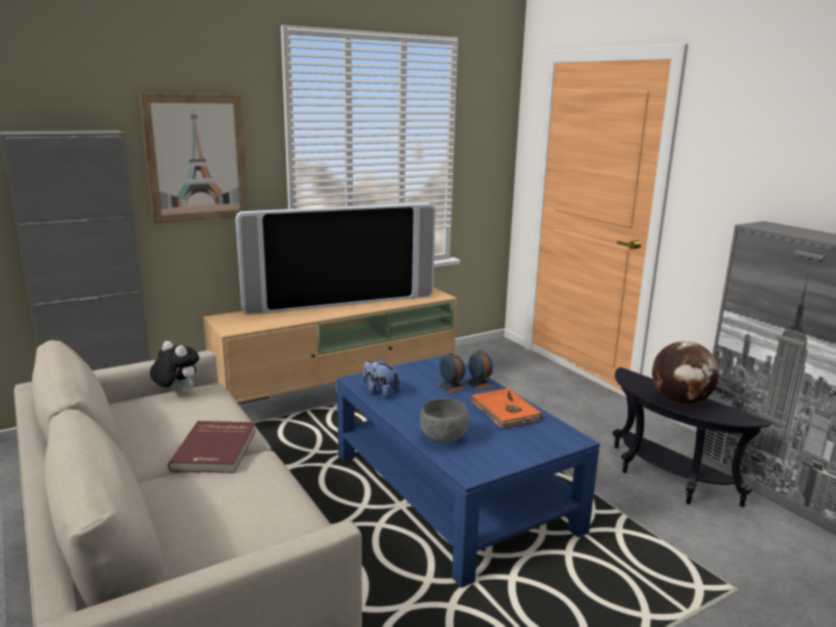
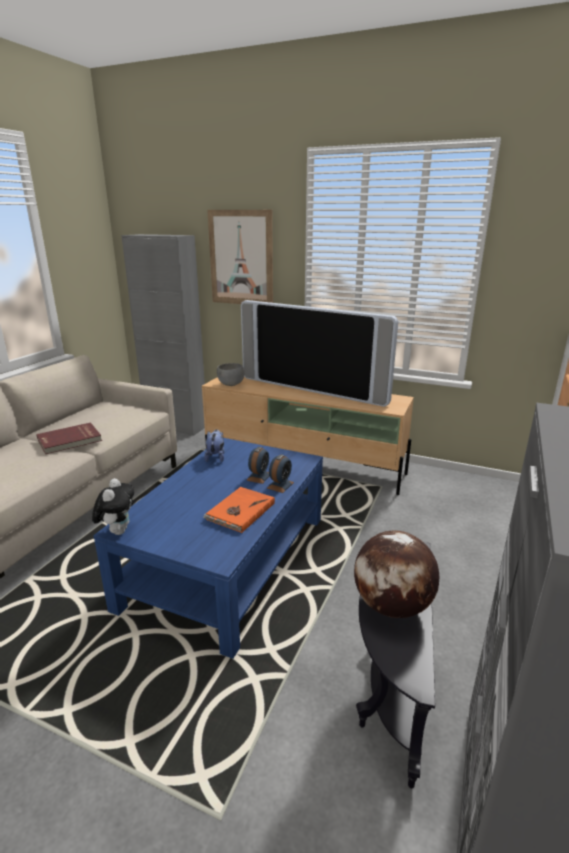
camera: 55 degrees right, 5 degrees up
(176, 393) = (132, 408): plush toy -> plush toy (118, 531)
(444, 439) = (164, 502): grey bowl -> grey bowl (230, 385)

